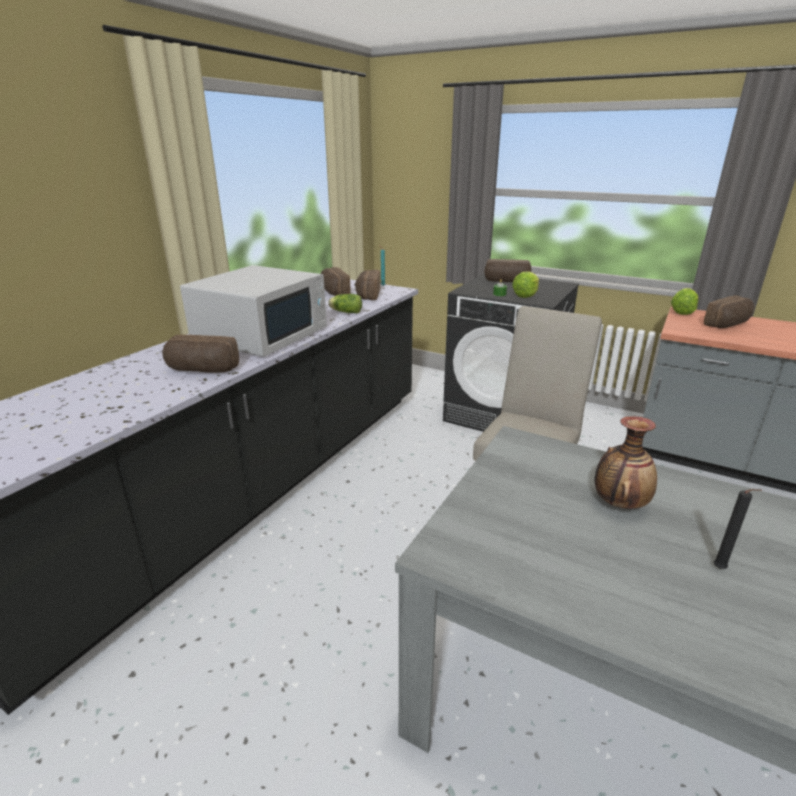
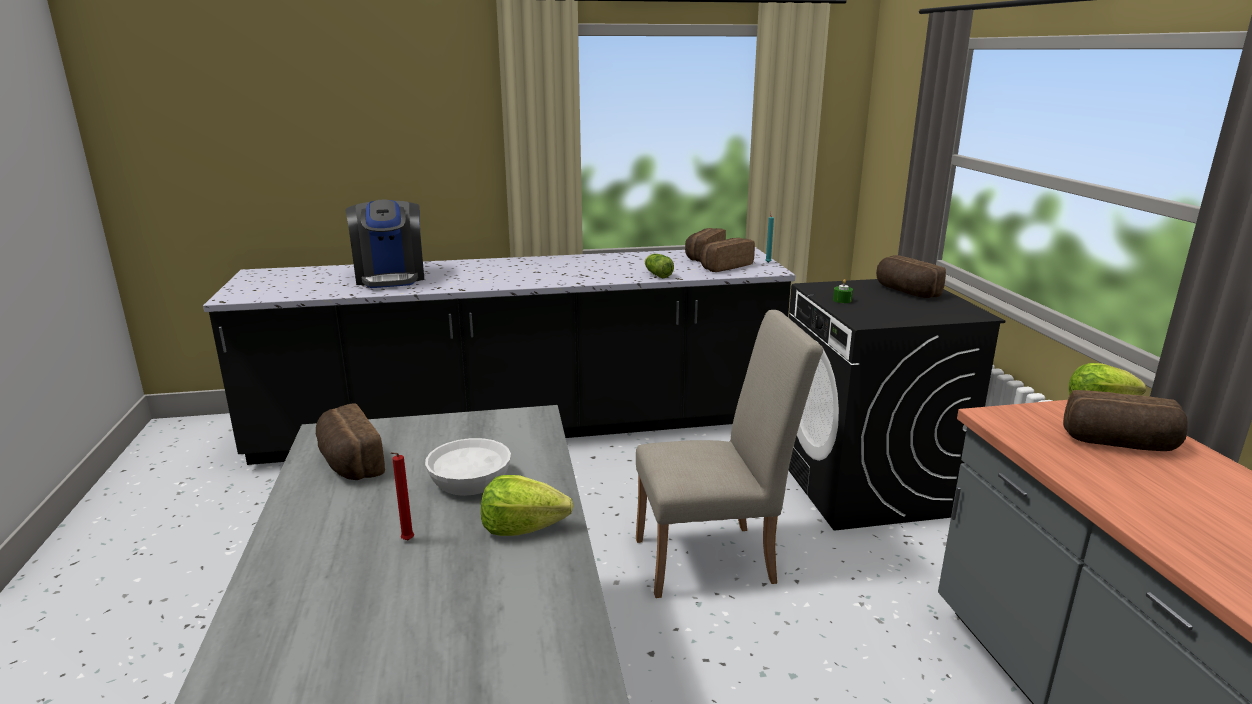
camera: 50 degrees right, 5 degrees down
(118, 389) = (390, 277): none -> coffee machine
(202, 370) = (452, 282): bread -> bread (348, 462)
(262, 335) = (548, 272): white microwave -> none
(525, 295) = (869, 310): lettuce -> lettuce (522, 528)
(619, 503) = (471, 480): vase -> white bowl
(721, 569) = (406, 541): black candle -> red candle

